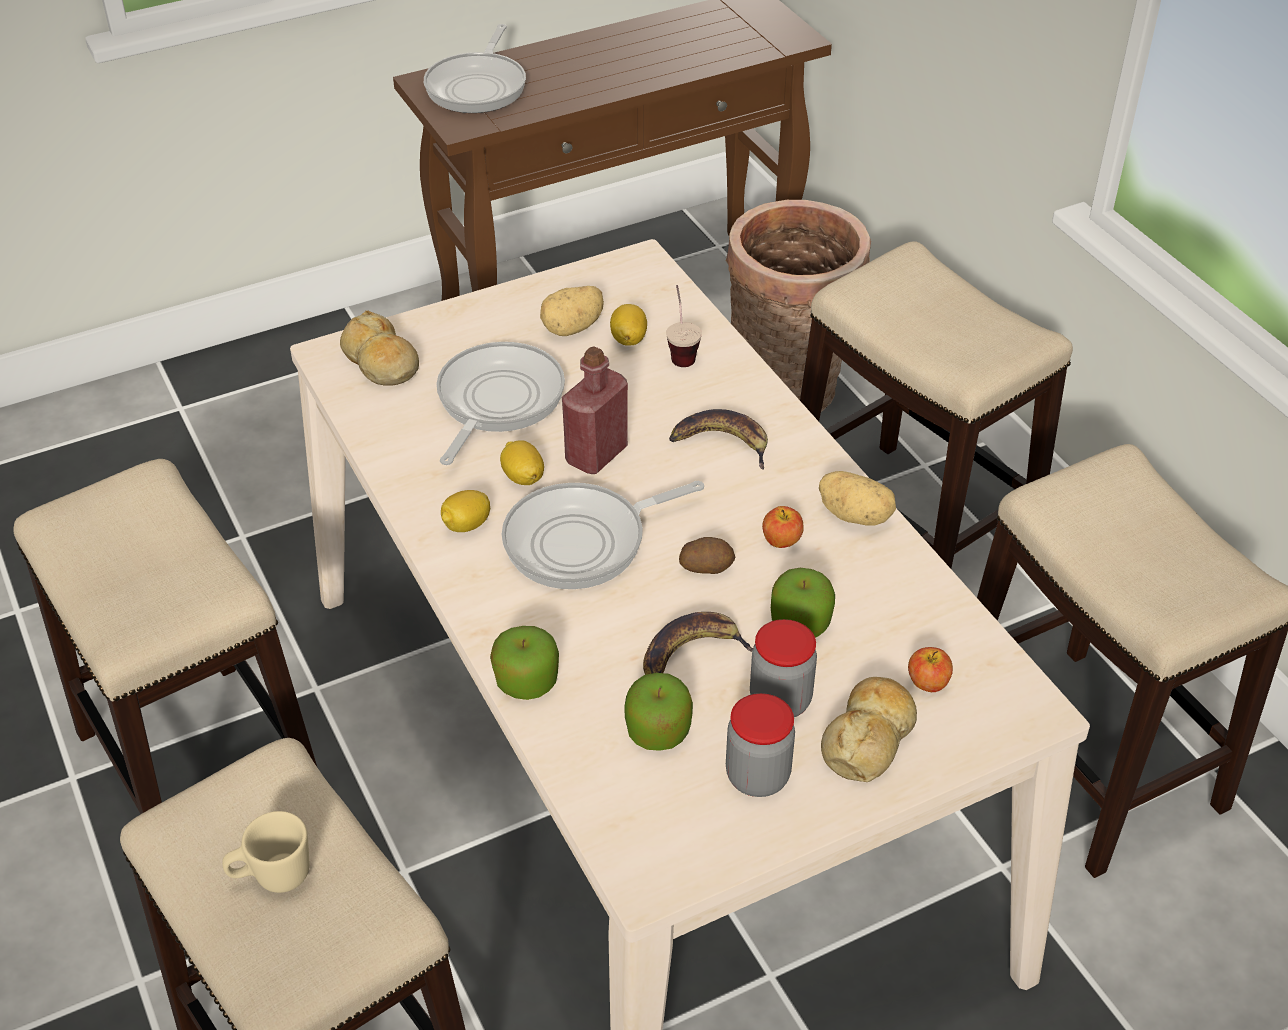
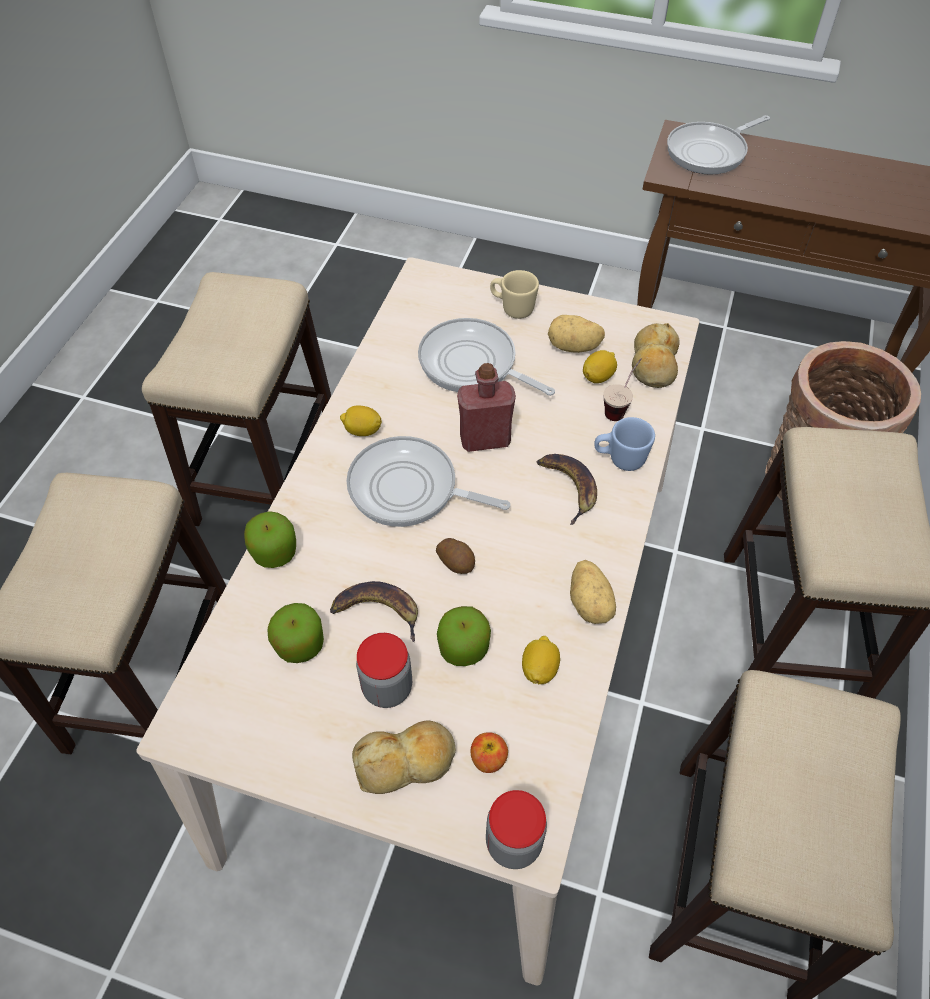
camera: 45 degrees right, 10 degrees up
(272, 877) = (76, 556): beige mug -> beige mug (512, 308)
(381, 362) = (441, 298): bread -> bread (653, 364)
(496, 401) = (472, 365): frying pan -> frying pan turned 120 degrees counterclockwise
(523, 477) = (427, 423): lemon -> lemon (539, 669)
(735, 392) = (620, 459): none -> blue mug
(757, 776) = (314, 724): jar -> jar (513, 843)
(781, 540) = (522, 582): apple -> none

